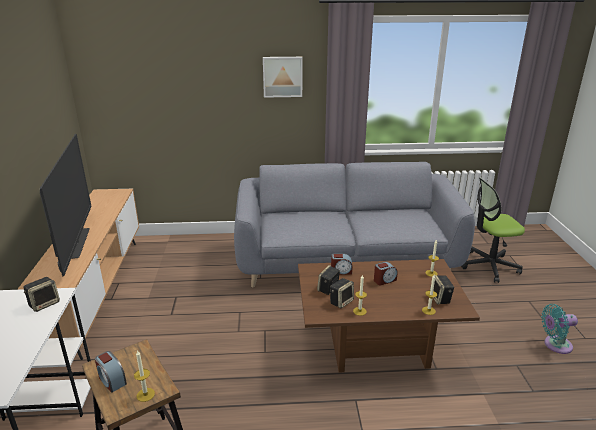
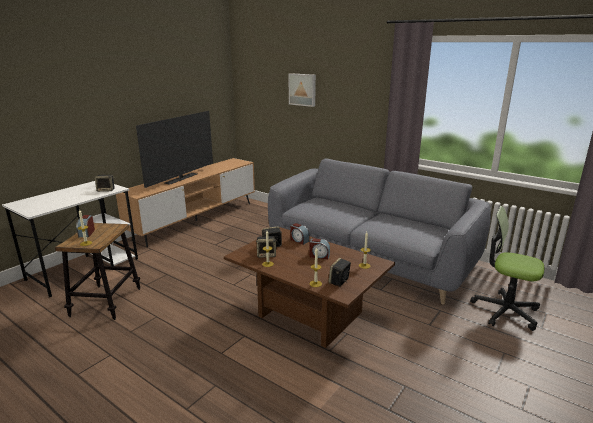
camera: 40 degrees right, 5 degrees down
(282, 76) = (360, 88): picture -> picture (302, 89)
(555, 345) = (473, 395): turquoise fan -> none

